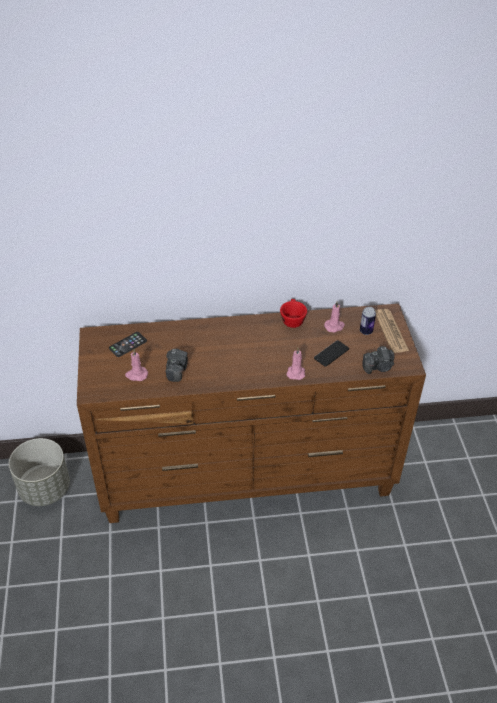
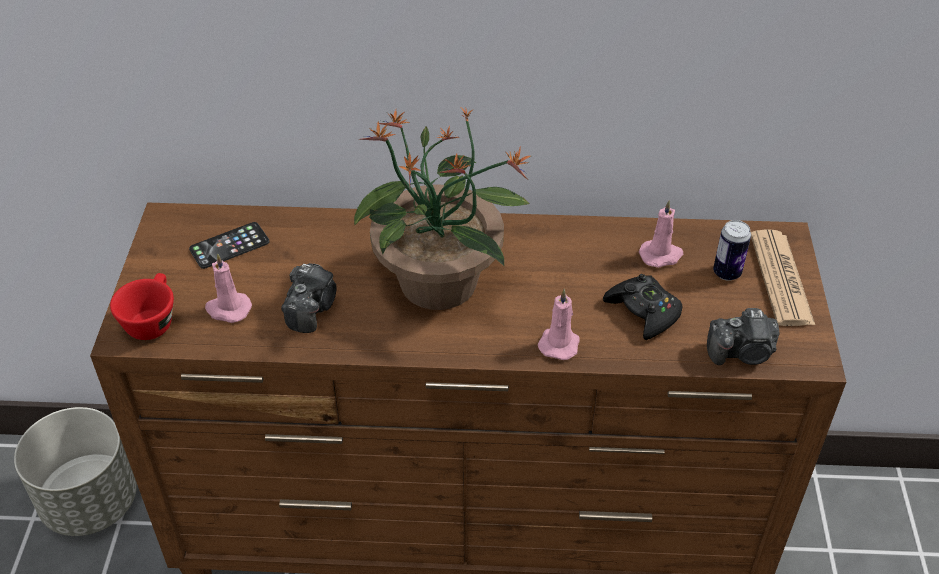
camera: 10 degrees right, 0 degrees up
(234, 351) = (440, 284): none -> potted plant
(292, 319) = (574, 231): red cup -> red cup (152, 320)
(331, 354) = (643, 312): phone -> black game controller

